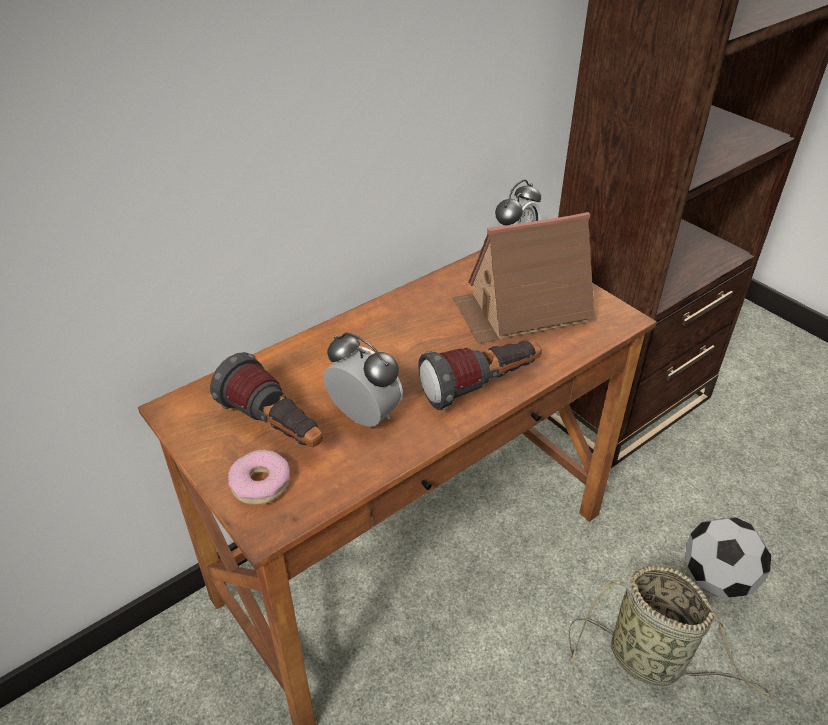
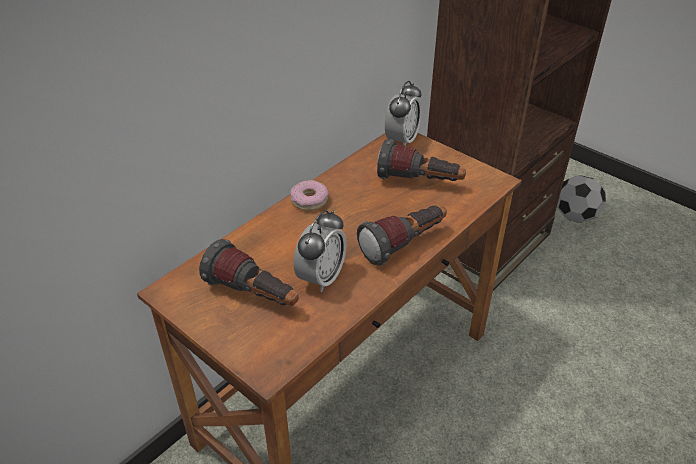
camera: 10 degrees left, 0 degrees up
(260, 483) = (254, 339): donut -> donut (309, 200)
(364, 416) = (321, 278): alarm clock -> alarm clock turned 90 degrees clockwise
(521, 310) = (419, 182): toy house -> flashlight
(651, 660) = (542, 438): basket -> none
(716, 579) = (578, 370): football -> football (574, 217)

